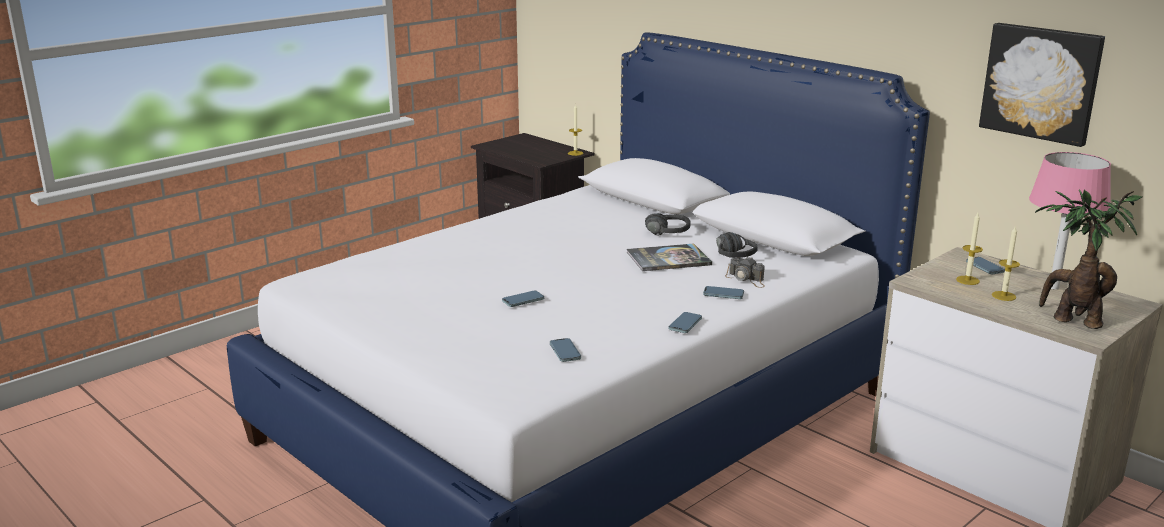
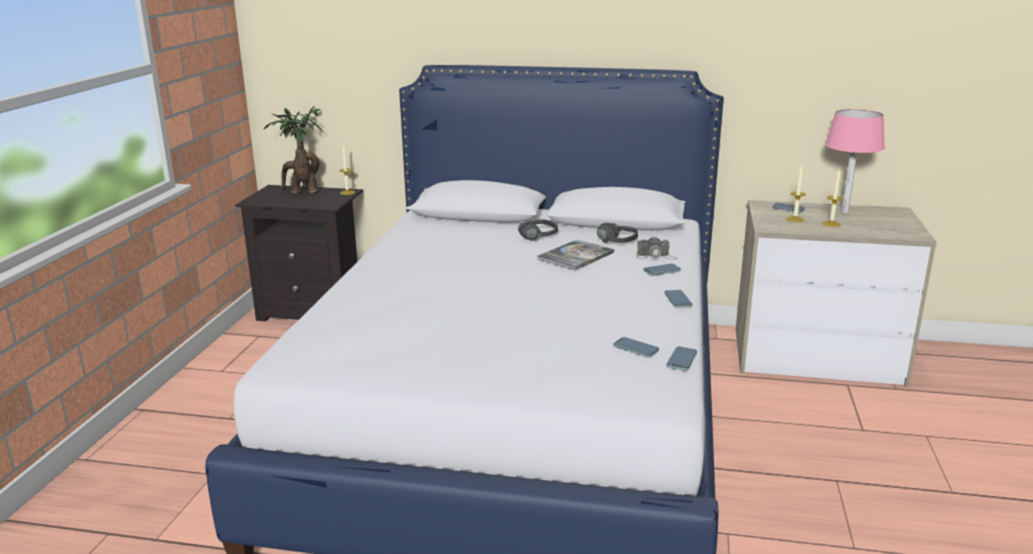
camera: 35 degrees left, 0 degrees up
(523, 301) = (527, 319): phone -> phone (681, 360)
(1041, 82) = (806, 61): picture -> none
(1071, 320) = (890, 229): potted plant -> potted plant (301, 192)

